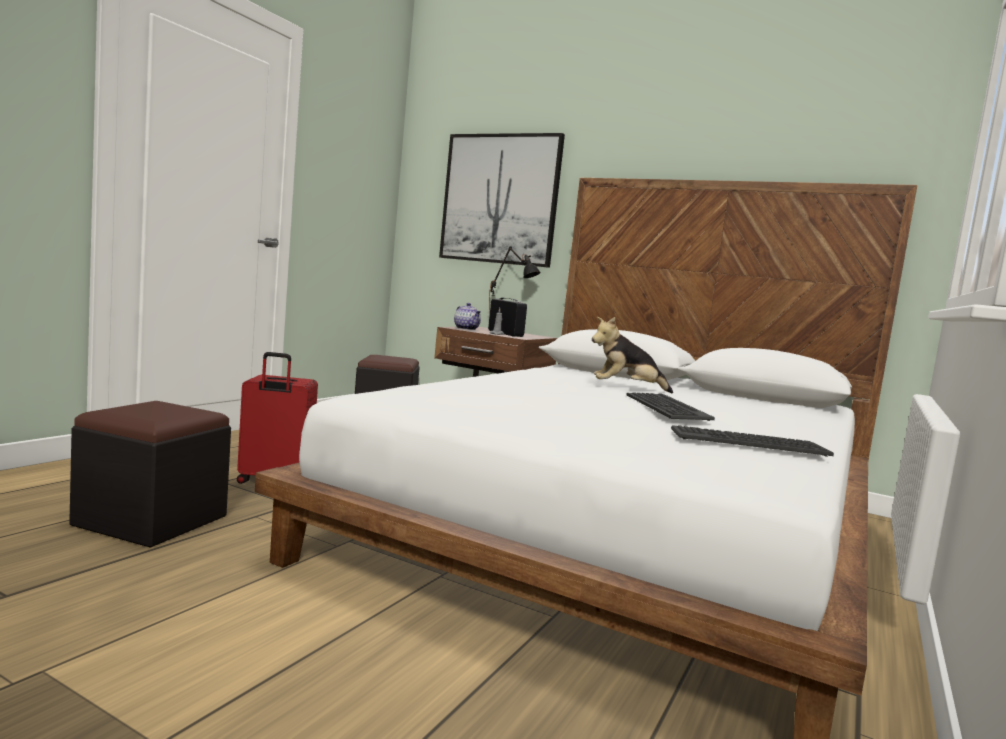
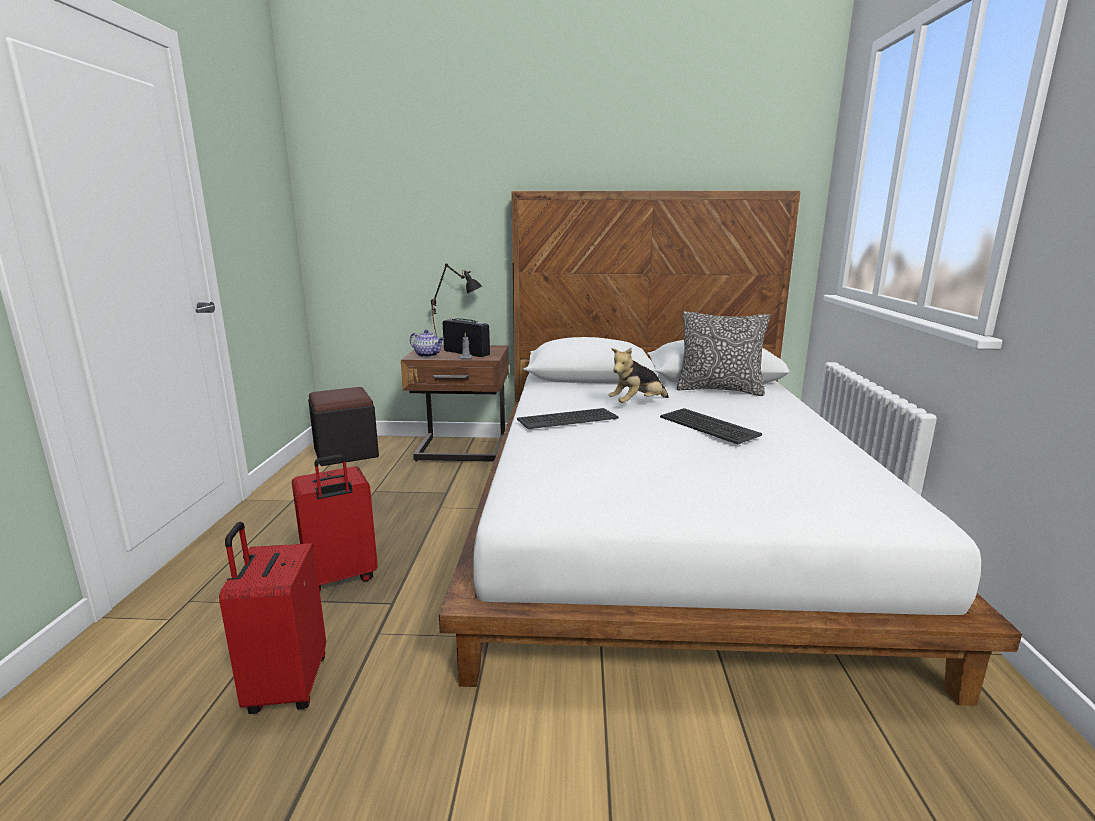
camera: 25 degrees left, 10 degrees up
(151, 520) = (285, 686): black ottoman -> red suitcase
(500, 199) = (422, 214): picture -> none
(747, 442) = (817, 458): keyboard -> keyboard (567, 419)
(749, 401) = (719, 390): none -> pillow

